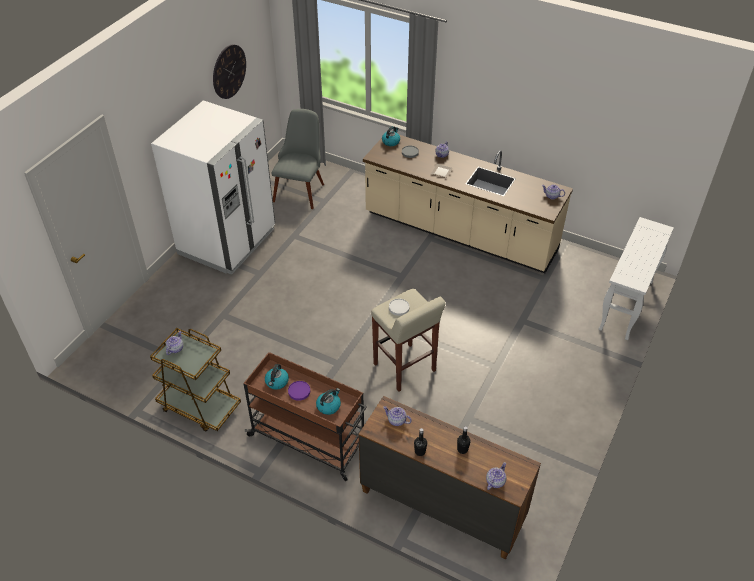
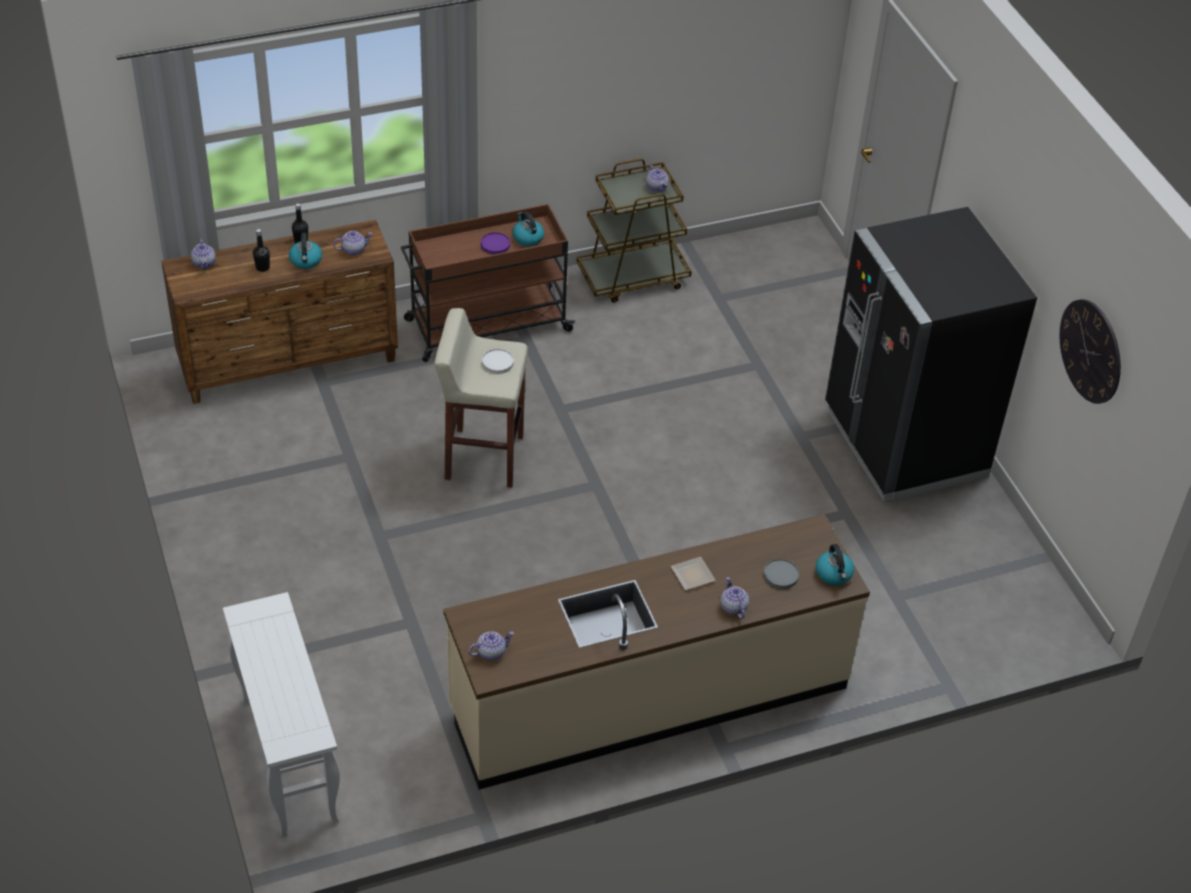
camera: 130 degrees right, 0 degrees up
(227, 241) = (904, 443): white fridge -> black fridge
(301, 188) = (958, 590): grey chair -> none
(328, 406) = (450, 252): kettle -> kettle (306, 261)

